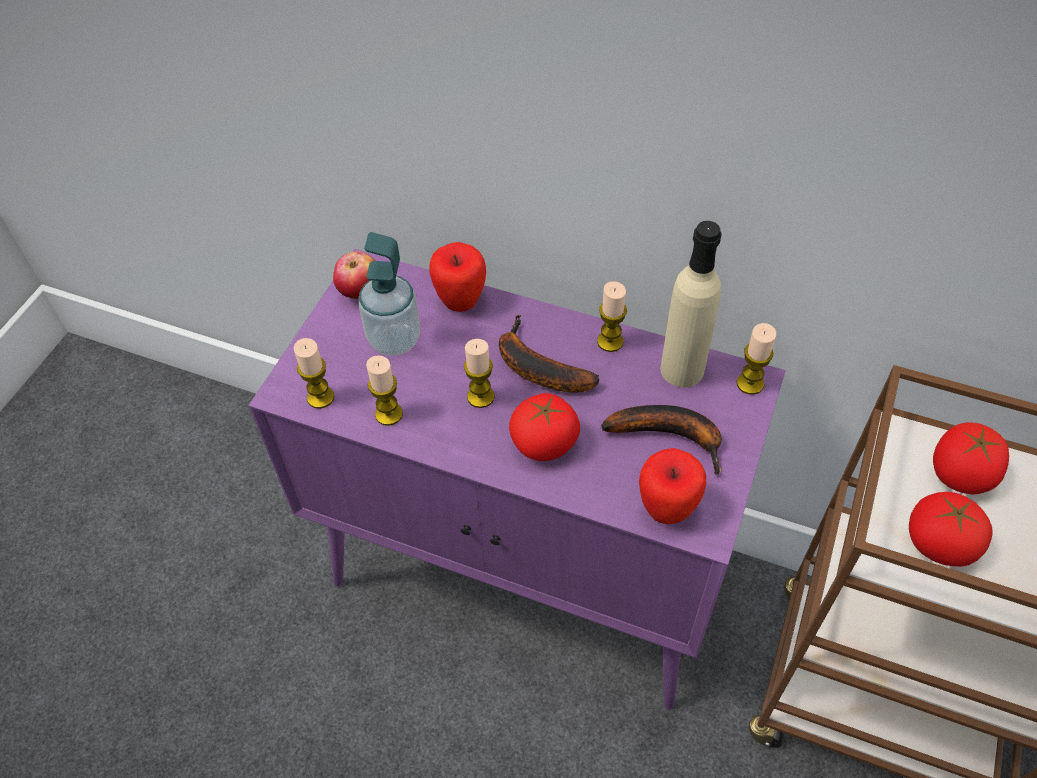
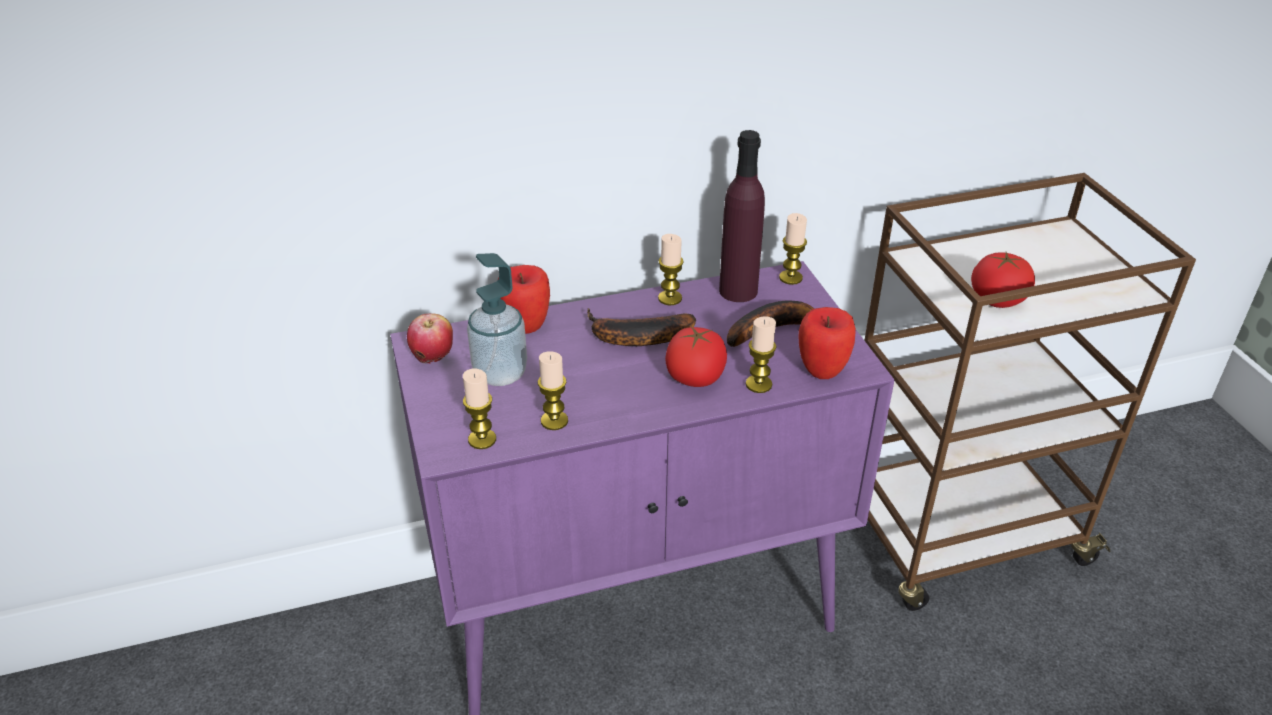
camera: 40 degrees left, 15 degrees down
(480, 397) = (614, 374): candle -> candle (758, 384)
(682, 369) = (738, 291): beige bottle -> purple bottle
(960, 474) = (967, 261): tomato -> none

